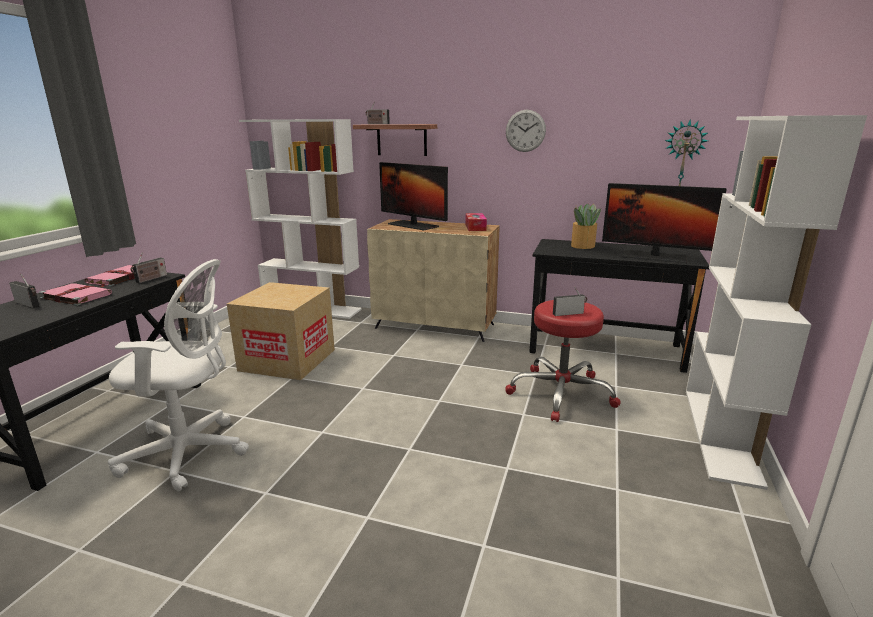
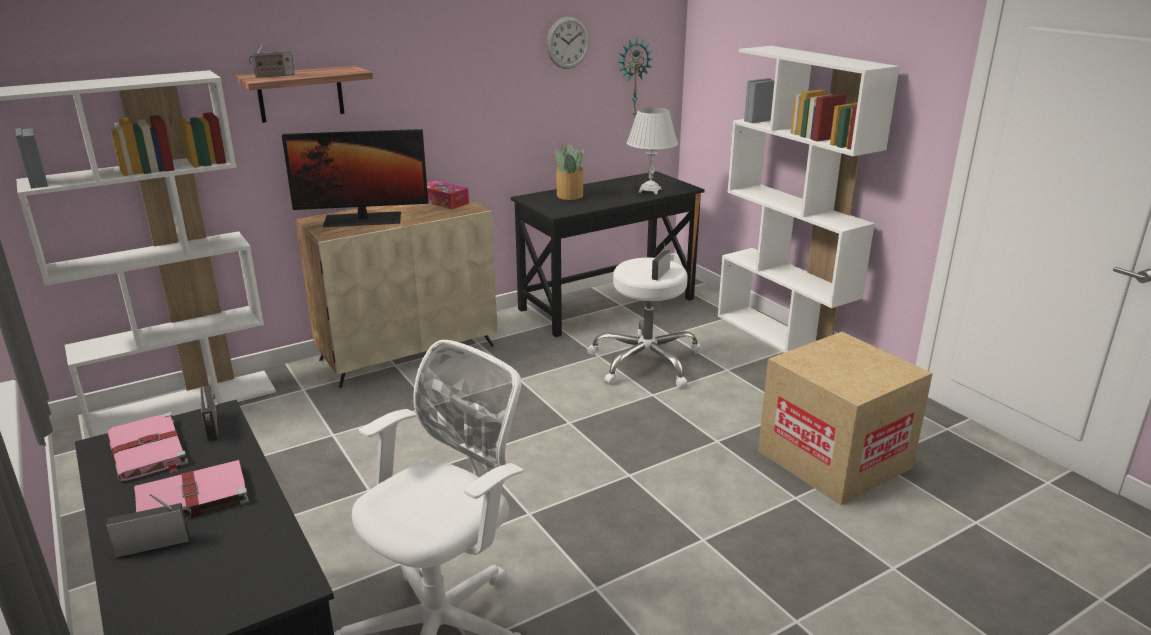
camera: 50 degrees left, 5 degrees up
(287, 360) = (314, 478): cardboard box -> cardboard box (834, 459)
(525, 131) = (475, 64): wall clock -> wall clock (568, 43)
(560, 393) = (645, 362): red stool -> white stool
(654, 257) = (650, 191): monitor -> white table lamp

